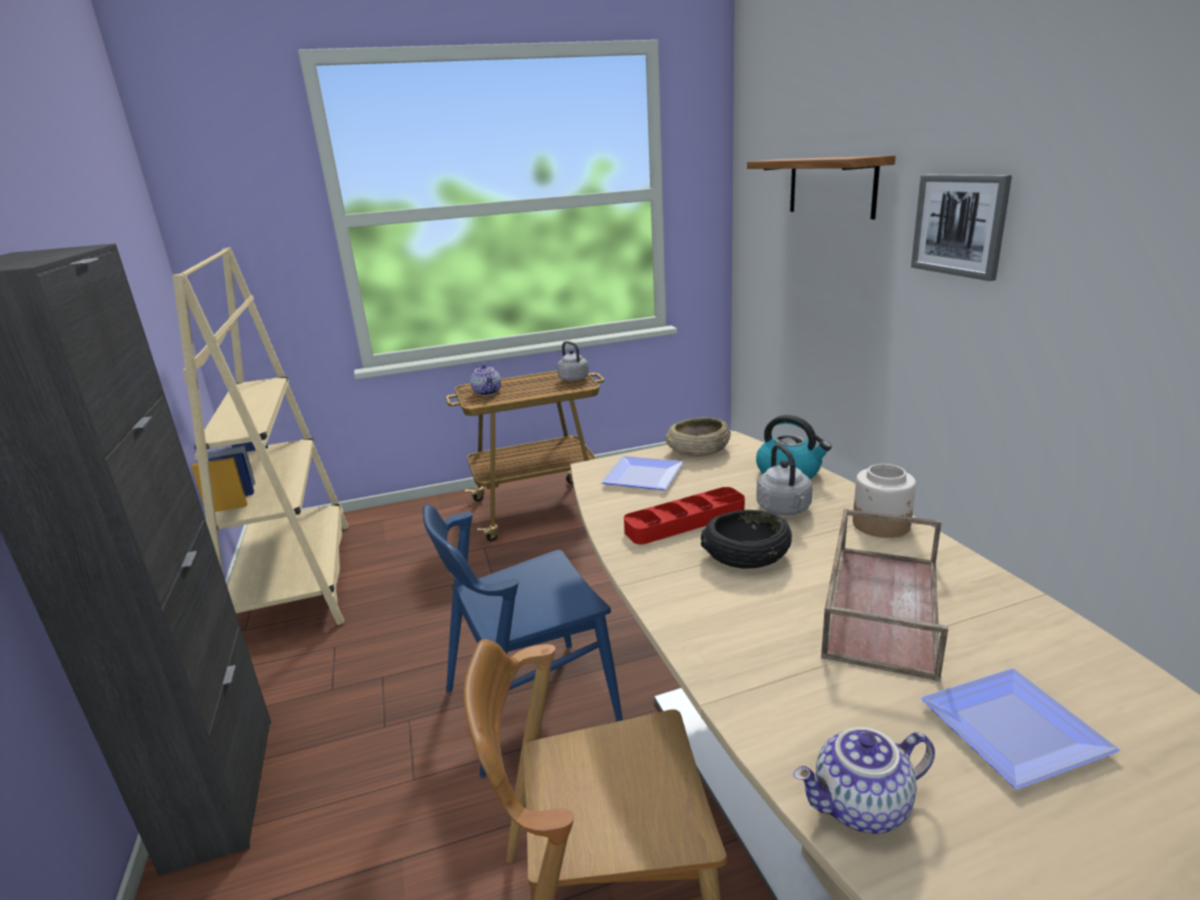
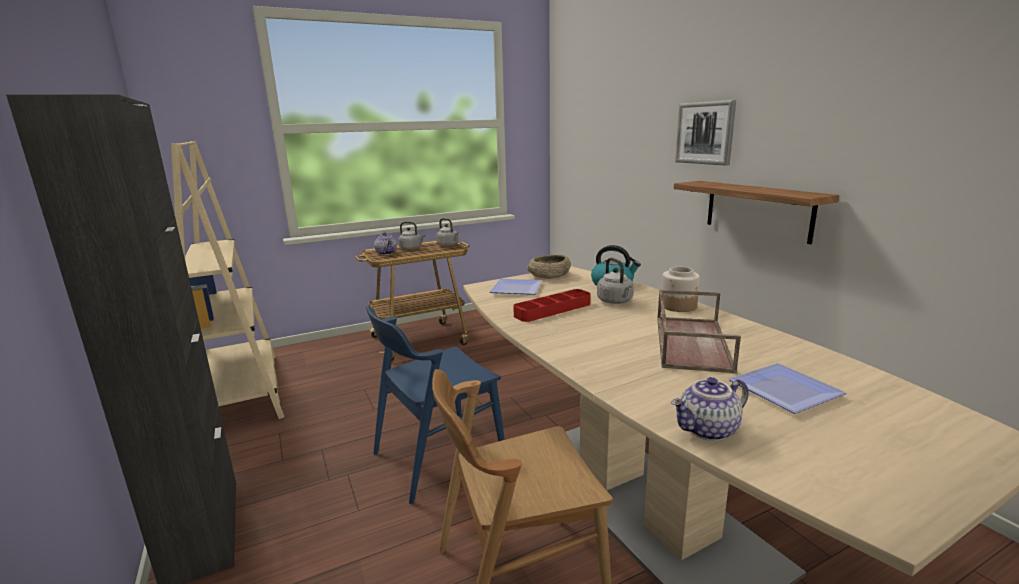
camera: 10 degrees left, 5 degrees down
(523, 384) = (411, 248): none -> grey kettle
(747, 556) = (599, 324): black bowl -> none
(831, 186) = (619, 116): shelf -> shelf (757, 210)

